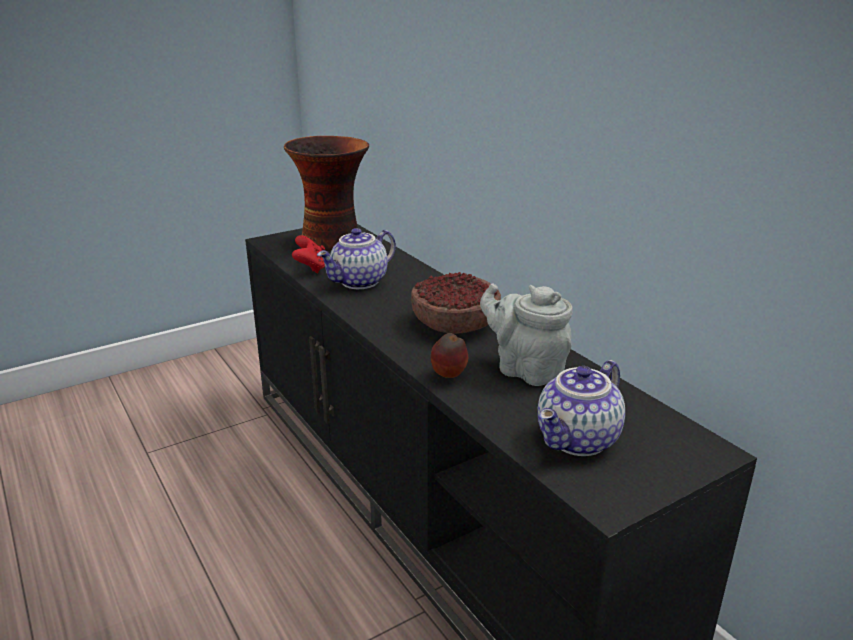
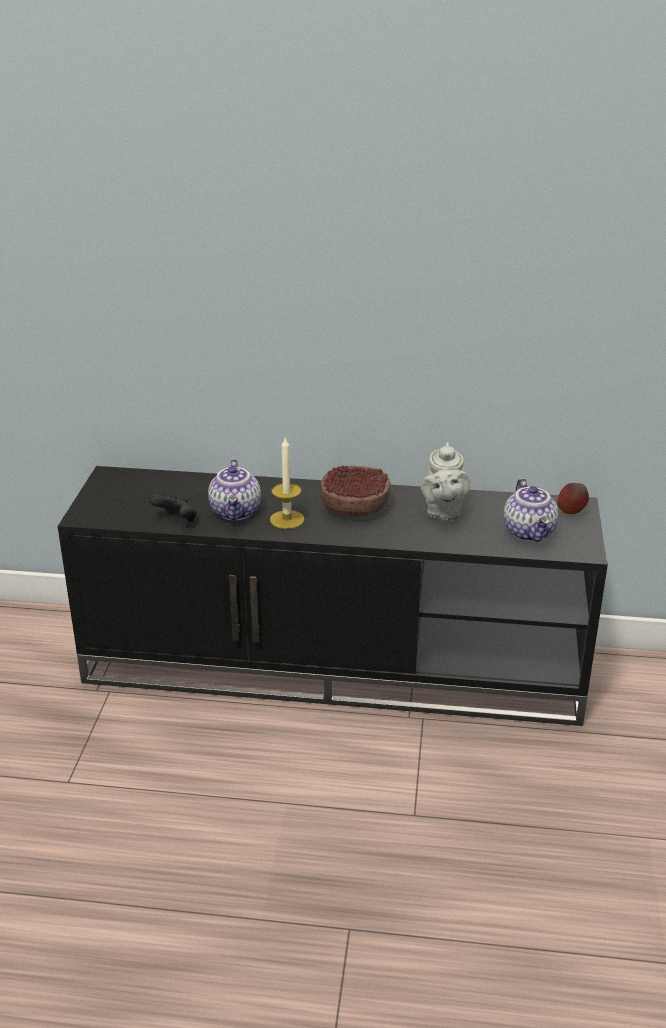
camera: 50 degrees left, 5 degrees up
(311, 268) = (177, 520): red game controller -> black game controller
(333, 241) = (136, 491): vase -> none
(380, 305) = (287, 519): none -> candle
(449, 377) = (418, 538): apple -> apple (571, 513)
(525, 369) = (443, 512): grey teapot -> grey teapot turned 75 degrees counterclockwise

